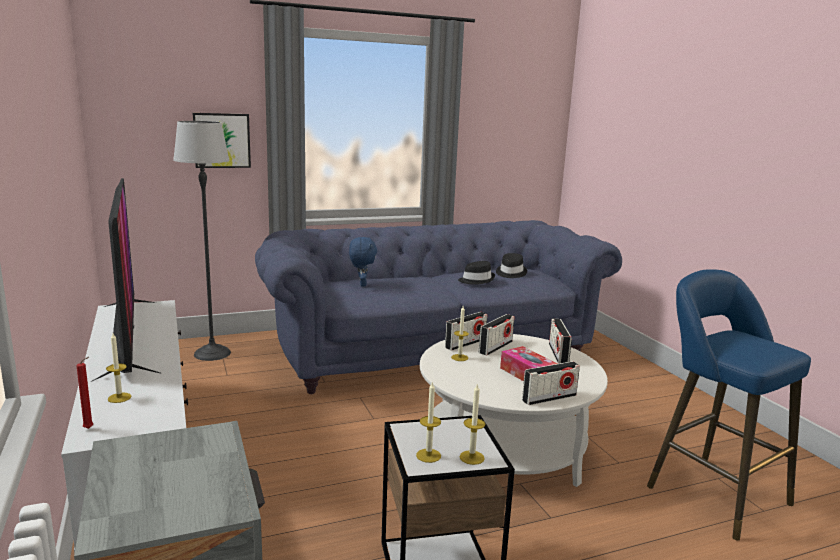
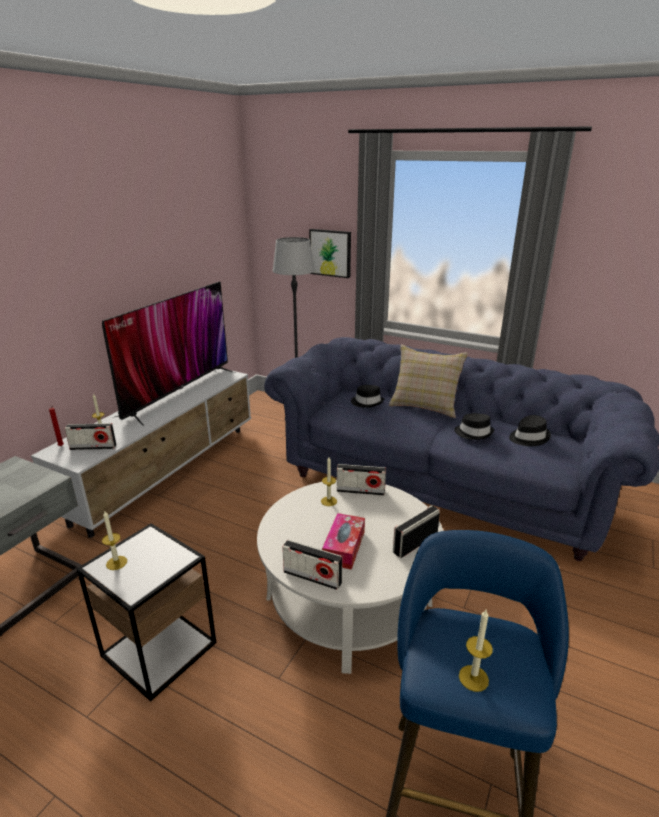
camera: 50 degrees right, 10 degrees up
(362, 284) = (367, 402): blue plush toy -> black hat
(406, 275) = (425, 405): none -> beige pillow
(472, 457) = (129, 582): candle -> candle (473, 678)
(495, 347) = (376, 507): radio -> radio (93, 447)

